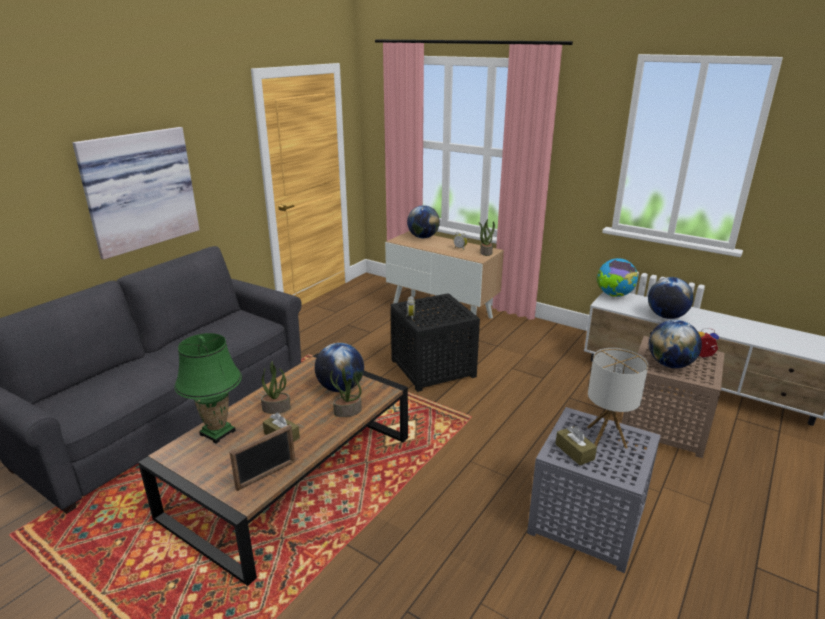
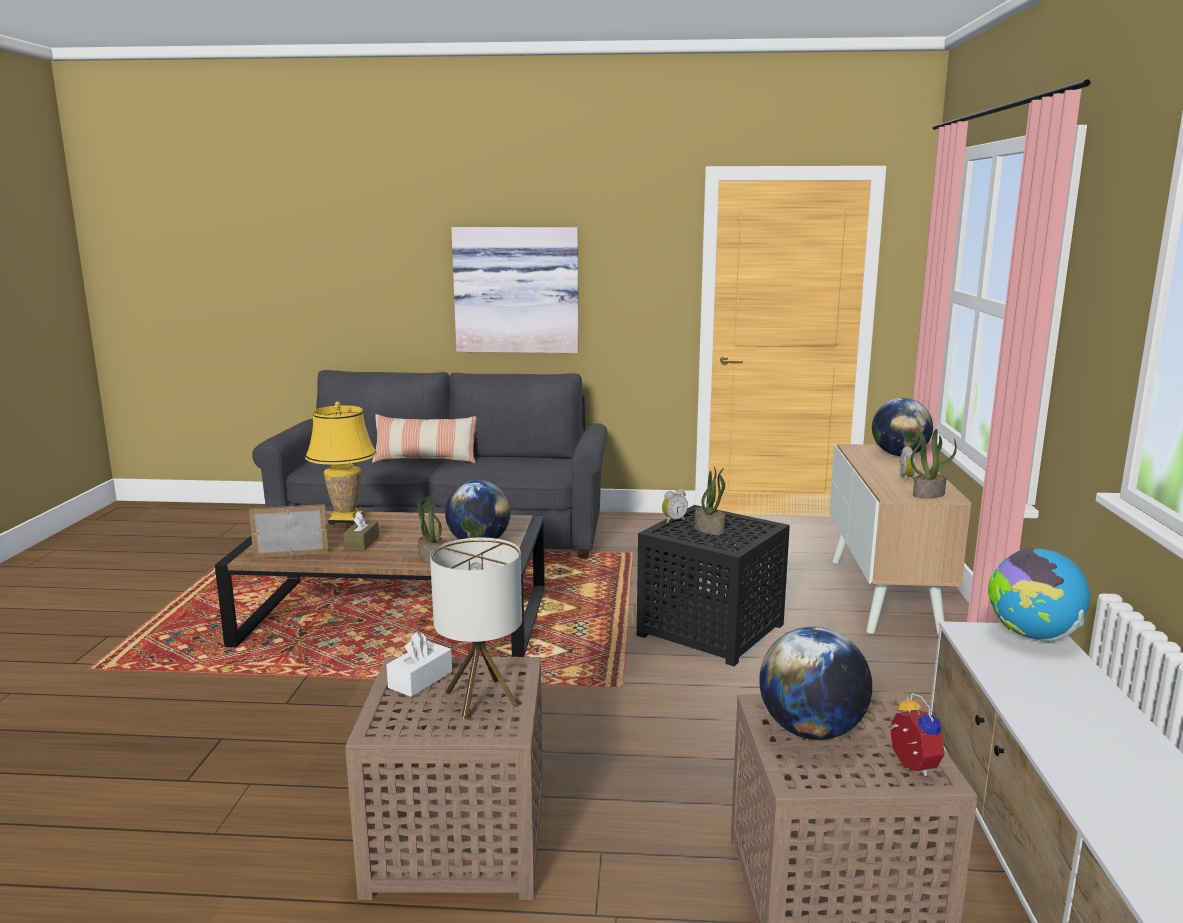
camera: 60 degrees right, 10 degrees down
(144, 361) = (425, 460): none -> pillow
(217, 432) = (346, 520): green table lamp -> yellow table lamp
(266, 475) = (291, 555): picture frame -> picture frame turned 150 degrees clockwise
(277, 408) = (409, 529): potted plant -> potted plant (710, 529)
(574, 451) = (420, 680): brown tissue box -> white tissue box
(588, 522) = (455, 843): grey side table -> brown side table
(666, 316) = (1032, 700): globe -> none

